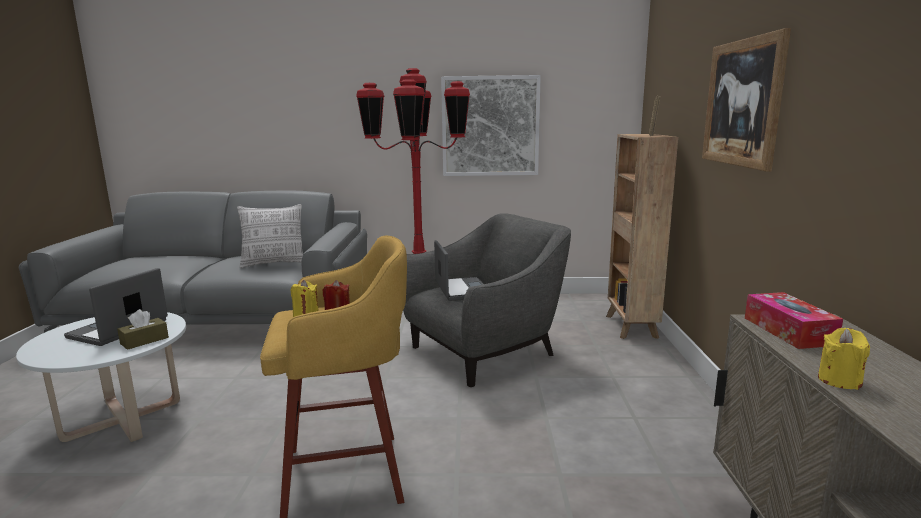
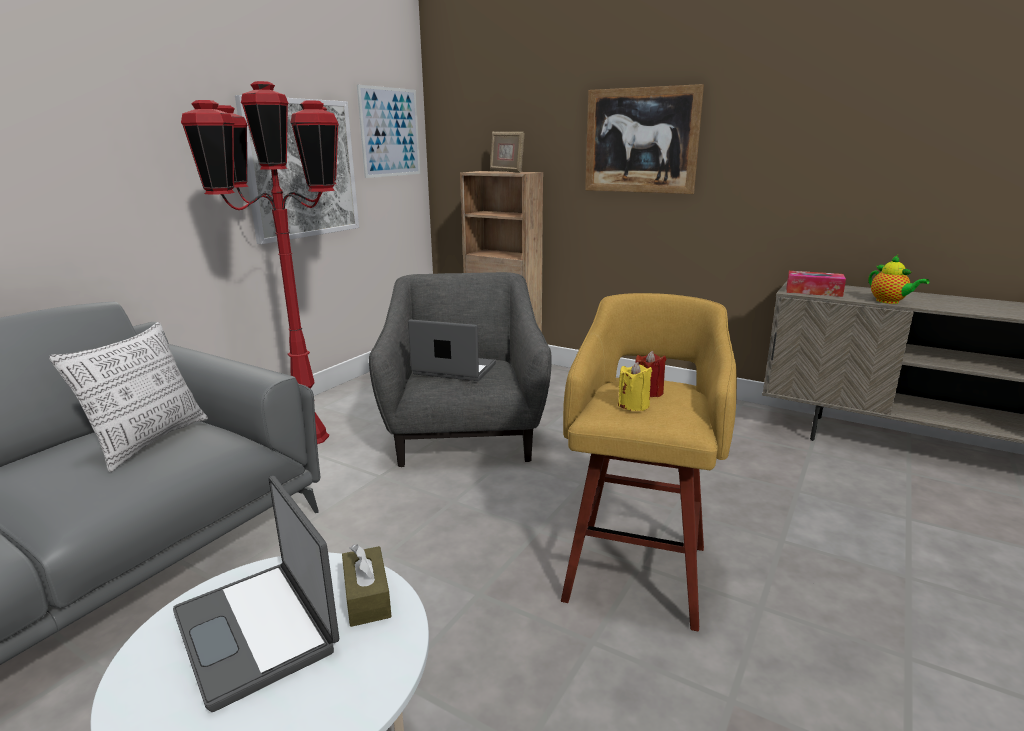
camera: 60 degrees left, 5 degrees up
(592, 98) = (390, 132): none -> picture
(839, 380) = (890, 302): yellow candle -> teapot

